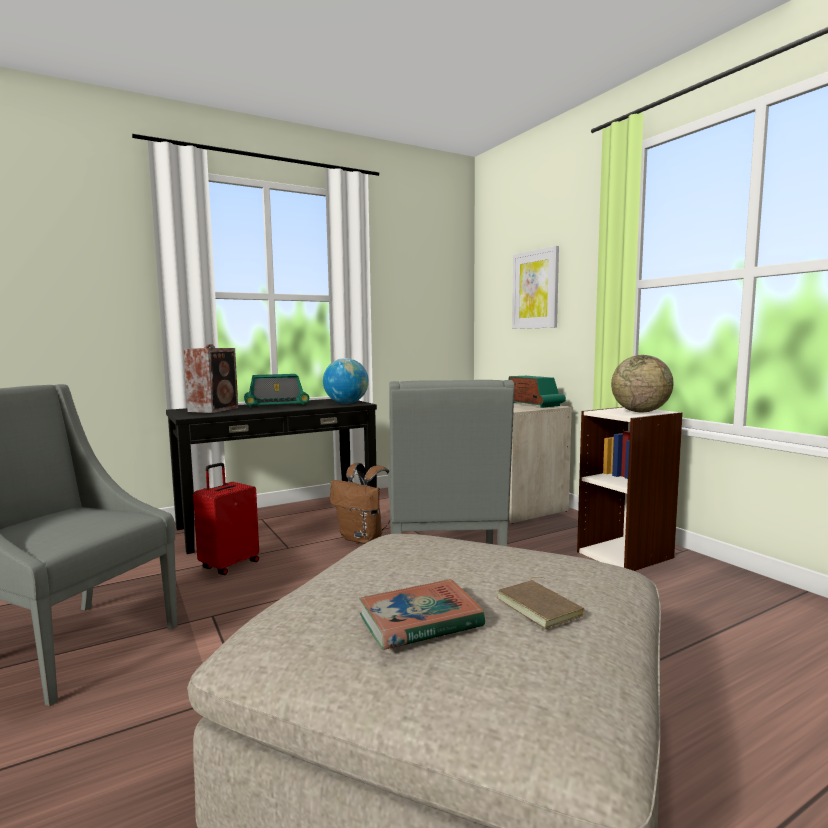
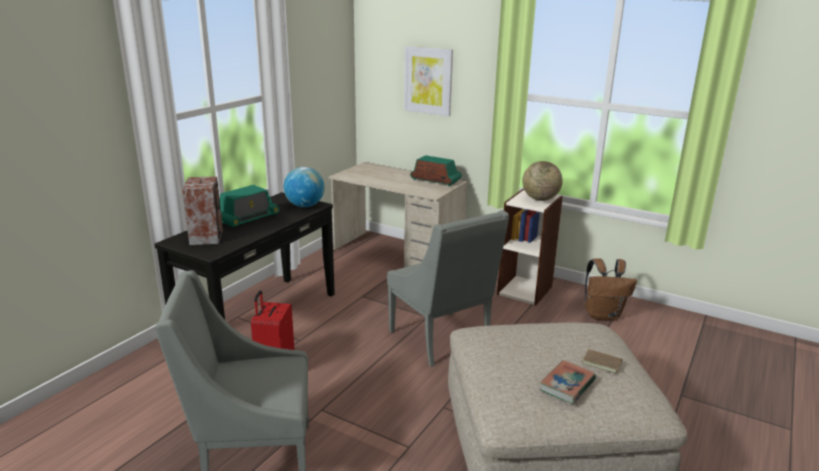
camera: 30 degrees left, 15 degrees up
(363, 538) = (347, 317): brown backpack -> brown backpack (603, 315)

